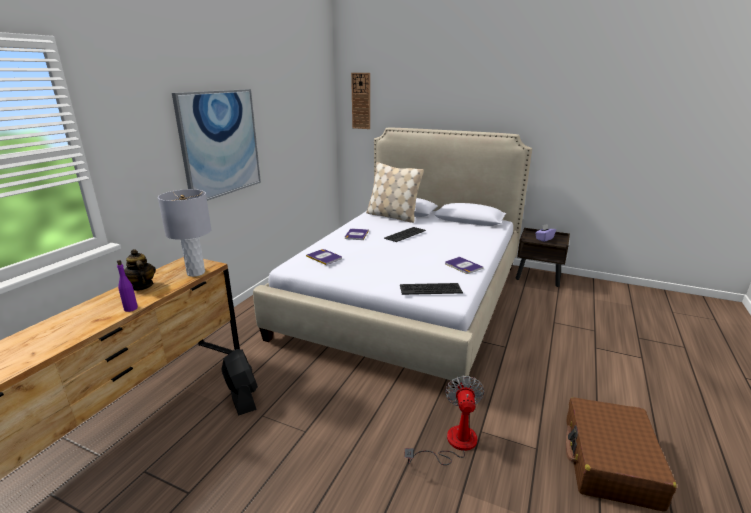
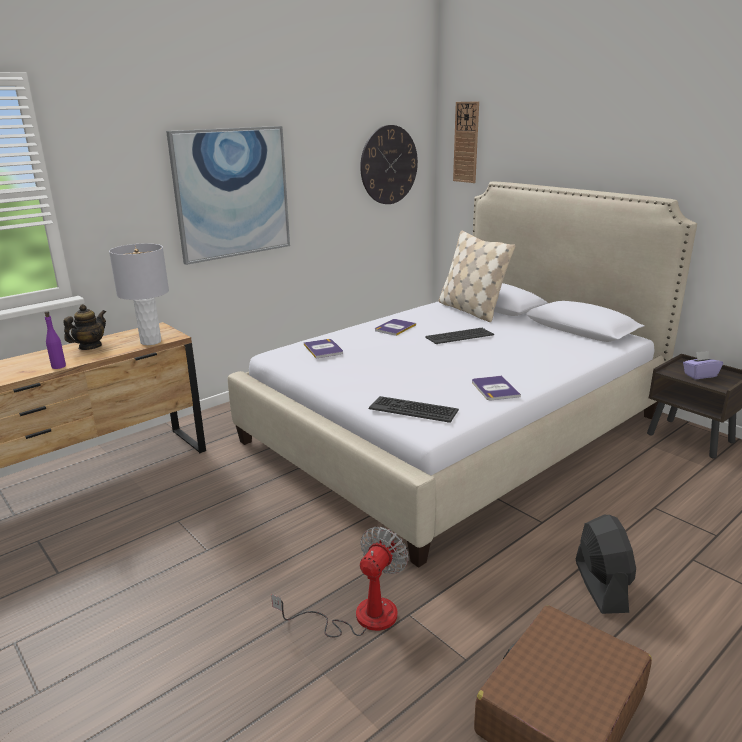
camera: 25 degrees right, 0 degrees up
(142, 286) = (90, 347): teapot -> teapot turned 45 degrees clockwise
(242, 396) = (174, 495): black fan -> black fan (600, 585)
(312, 118) = (389, 165): none -> wall clock

